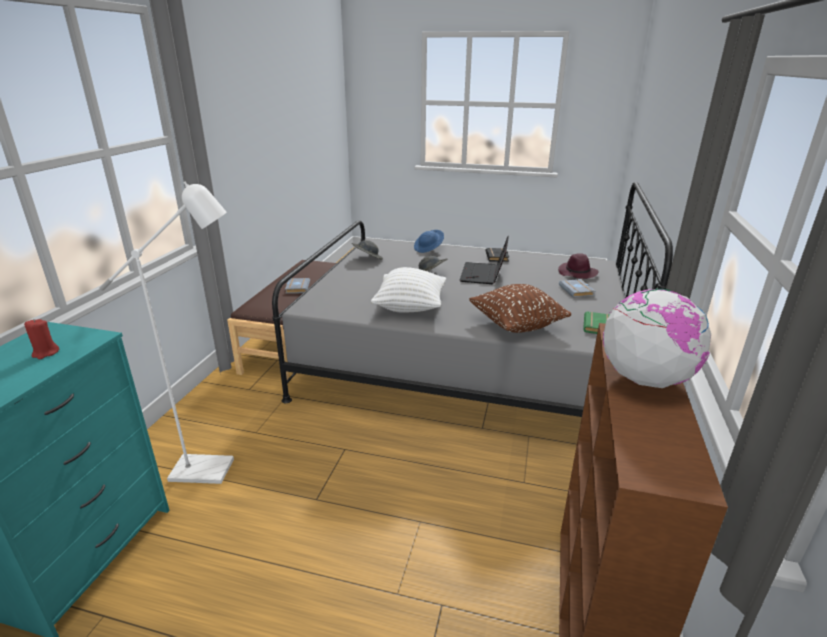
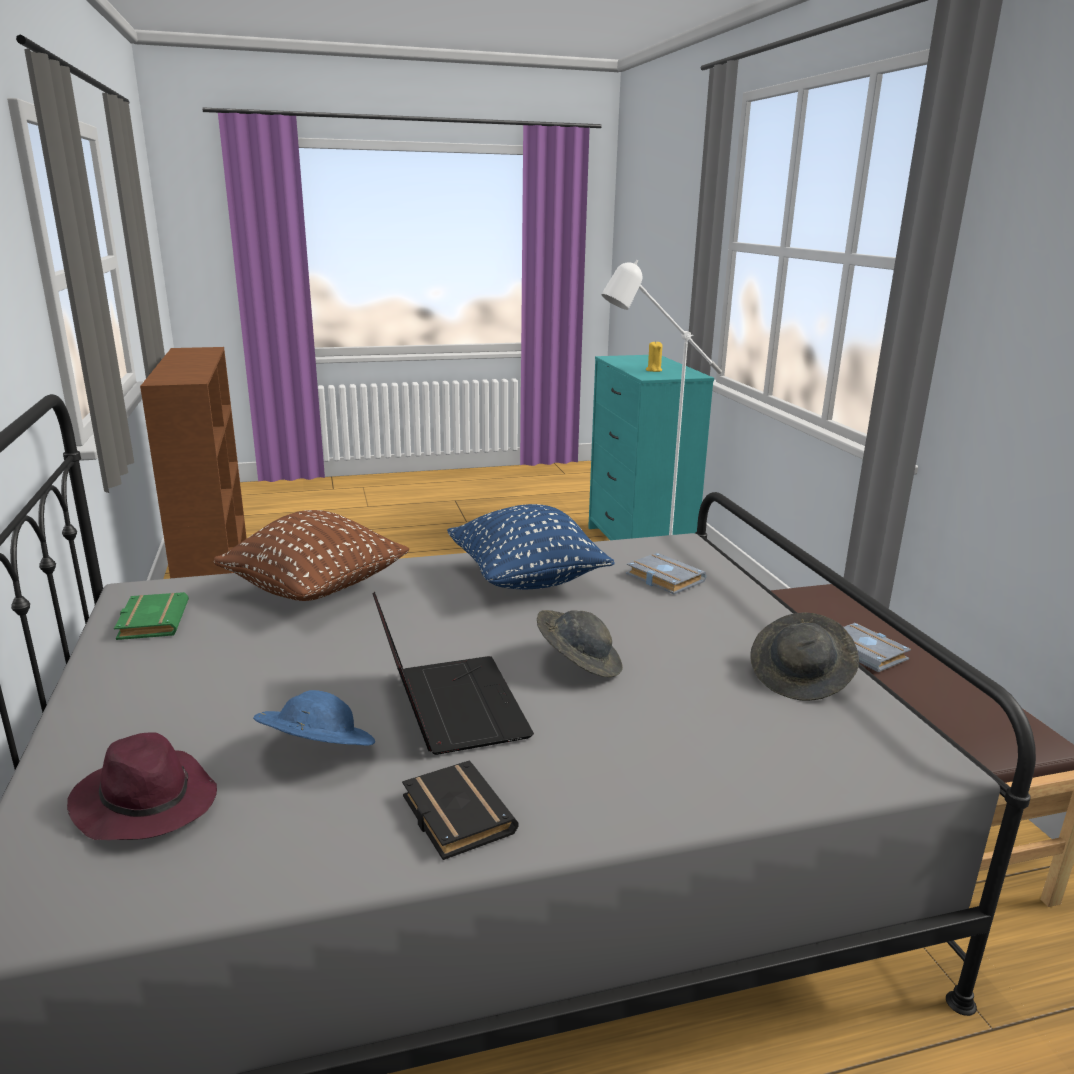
camera: 150 degrees right, 5 degrees down
(45, 353) = (653, 370): red candle -> yellow candle
(410, 307) = (527, 580): white pillow -> blue pillow
(429, 249) = (724, 788): blue hat -> blue hat (316, 753)
(577, 291) = (170, 711): grey book -> grey book (662, 578)
(644, 379) = (184, 366): globe -> none

